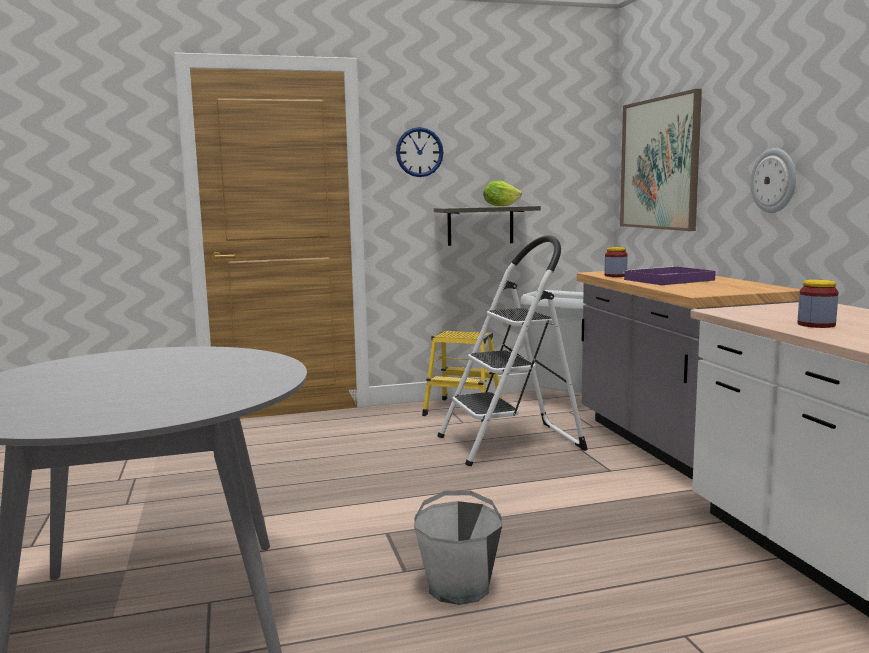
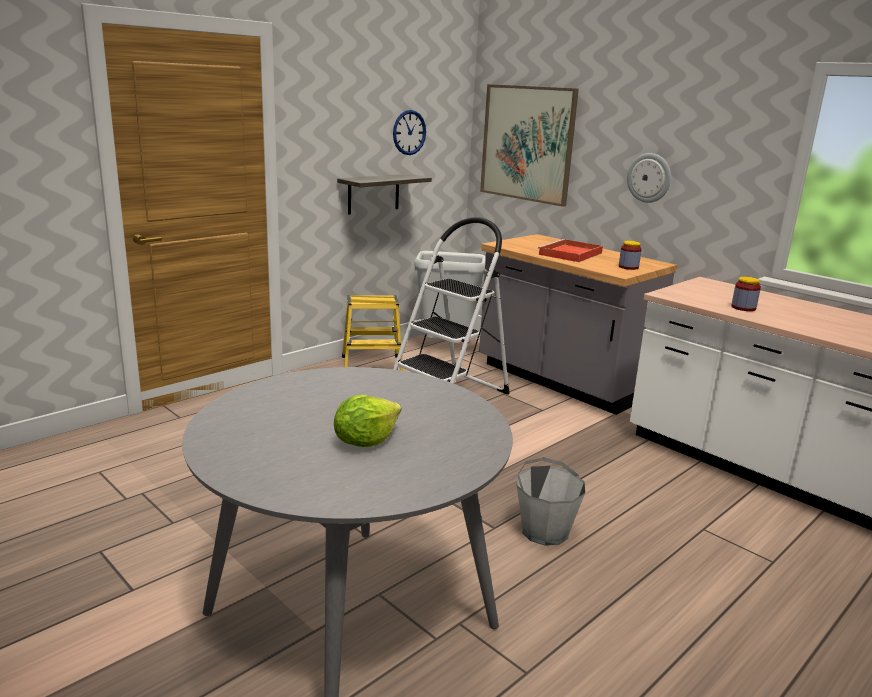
camera: 30 degrees left, 10 degrees up
(419, 152) = (326, 123): wall clock -> wall clock (409, 132)
(500, 206) = (397, 177): lettuce -> lettuce (365, 441)
(615, 276) = (522, 248): jar -> jar (628, 267)
(667, 280) = (570, 254): purple tray -> red tray

